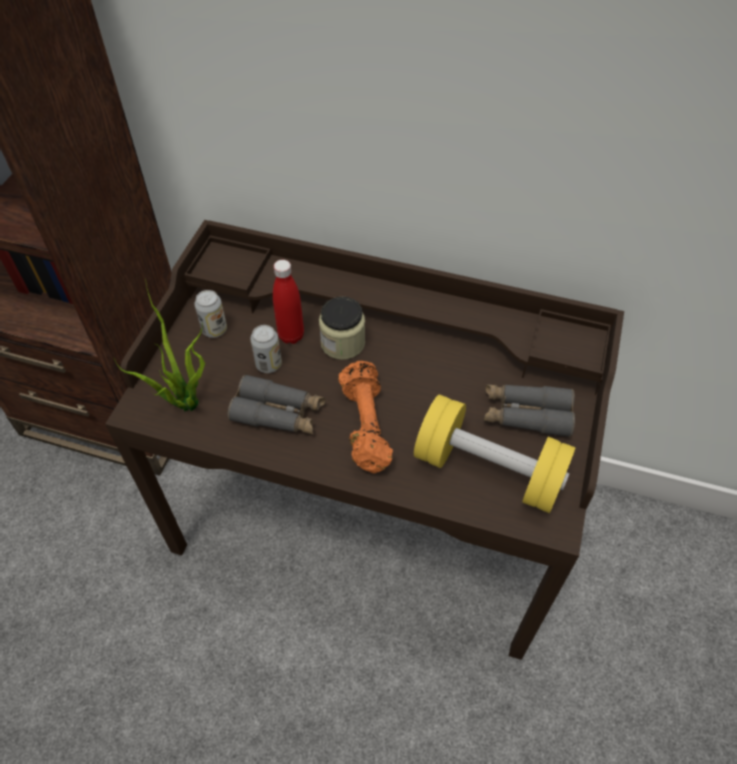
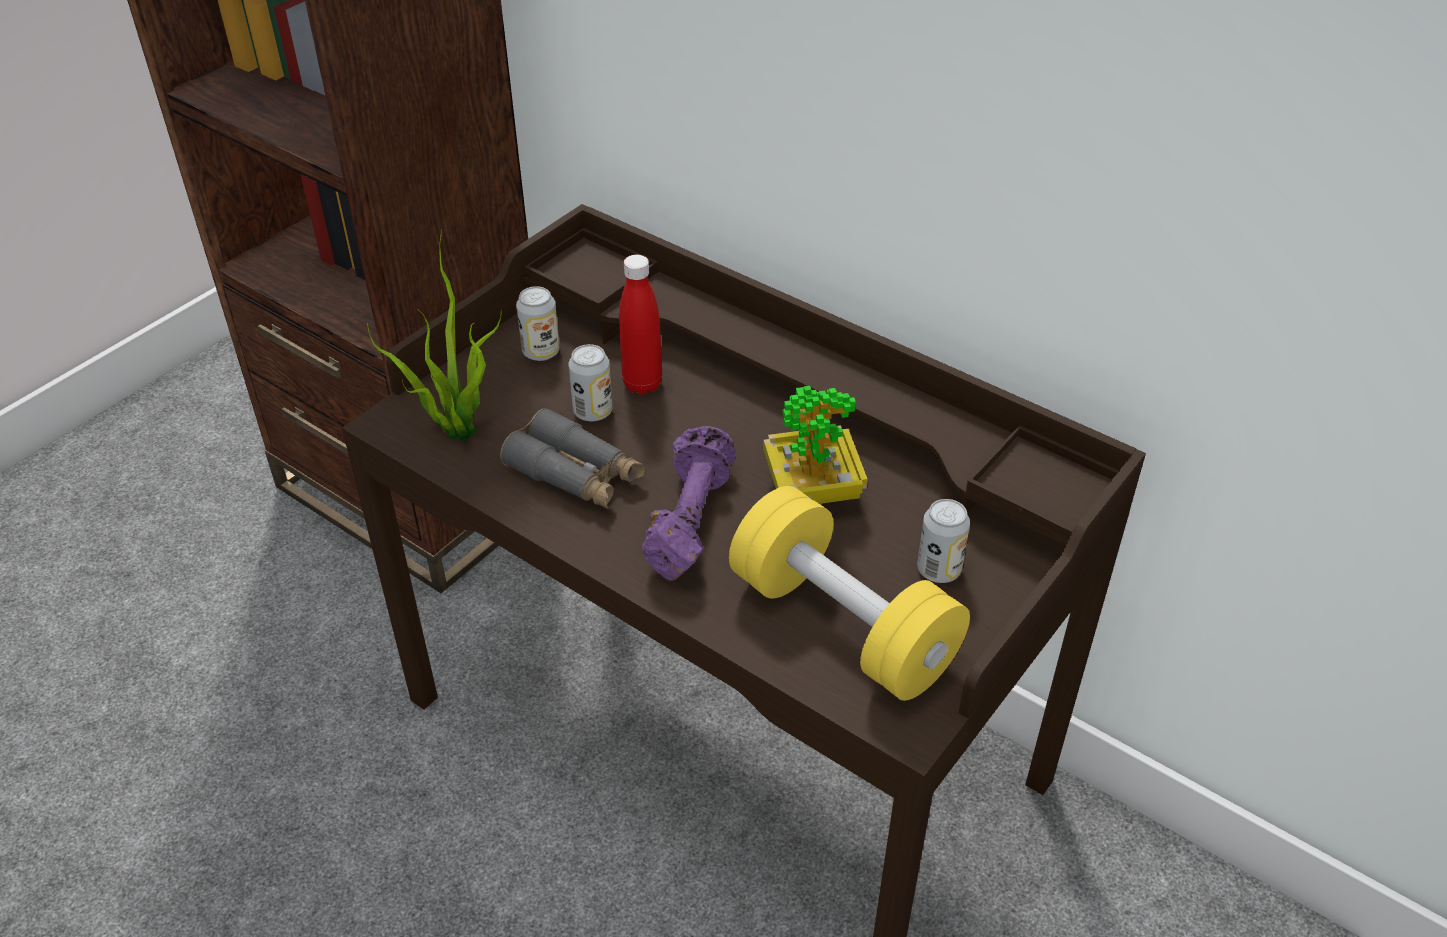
camera: 20 degrees right, 10 degrees down
(342, 343) = (711, 411): jar -> none
(364, 425) = (688, 520): orange dumbbell -> purple dumbbell
(429, 382) = (812, 490): none -> potted plant
(526, 414) = (939, 570): grey binoculars -> can

